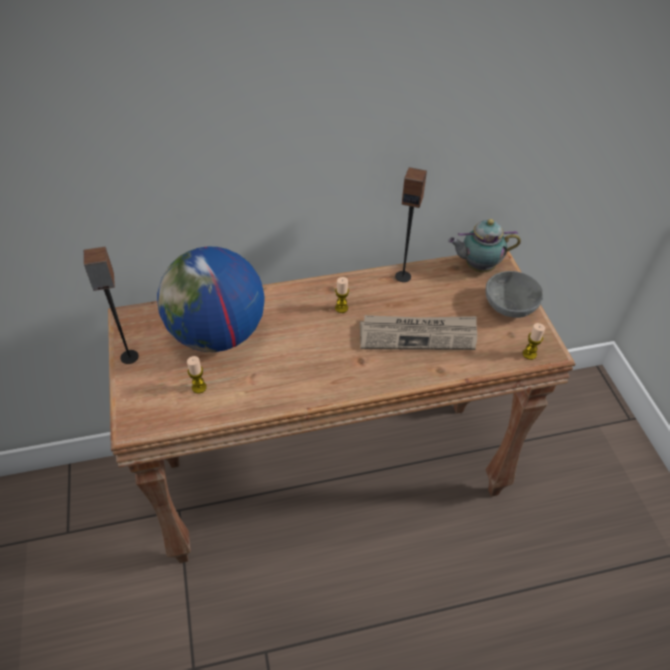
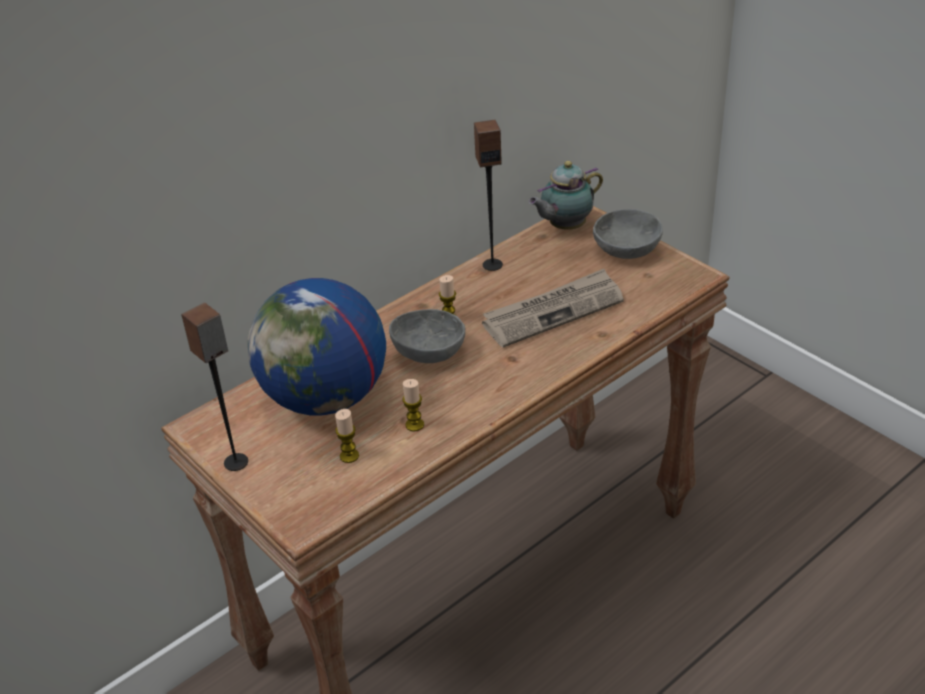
camera: 25 degrees left, 10 degrees down
(309, 328) = (428, 352): none -> grey bowl
(529, 354) = (679, 285): candle -> candle (414, 425)

